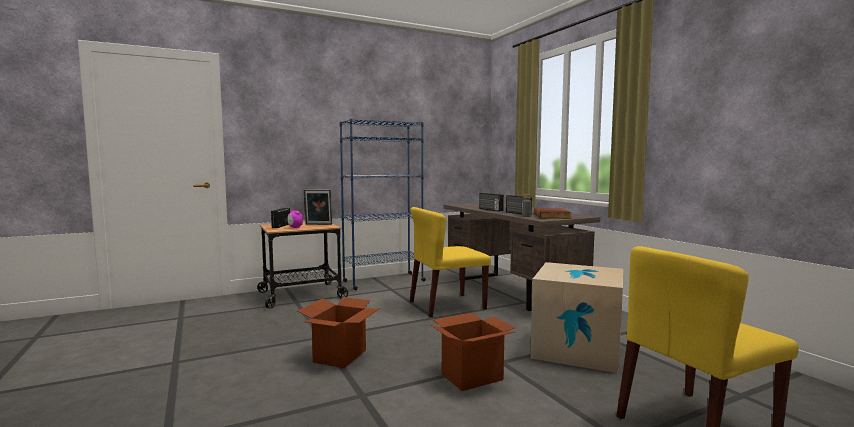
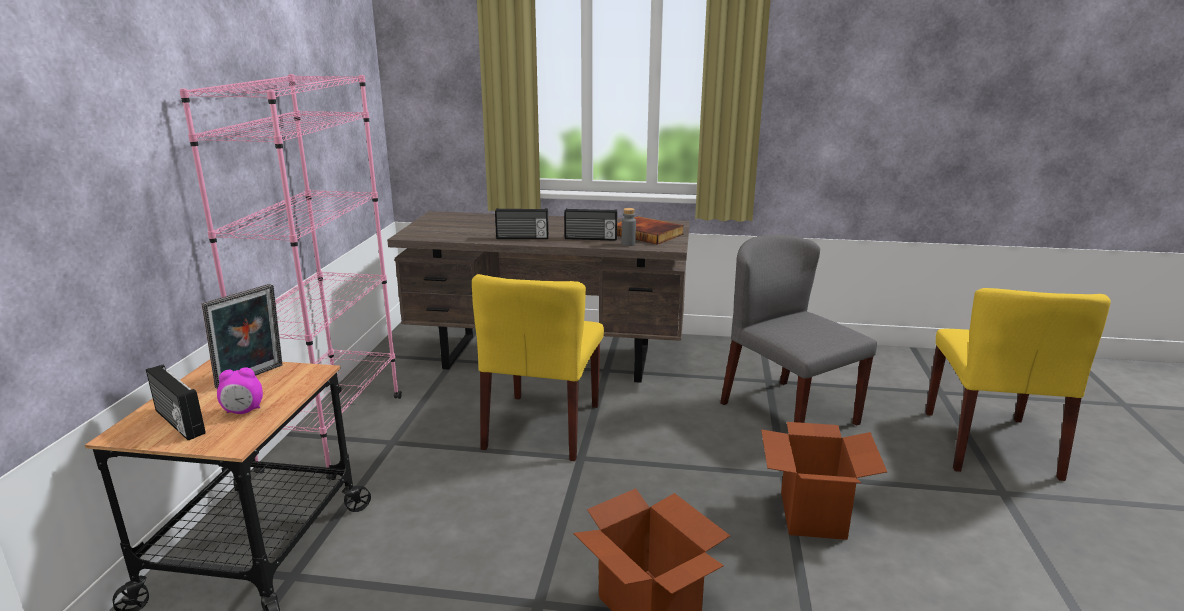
camera: 55 degrees left, 15 degrees up
(383, 281) = (334, 432): blue bookcase -> pink bookcase
(577, 349) = (787, 413): cardboard box -> grey chair

